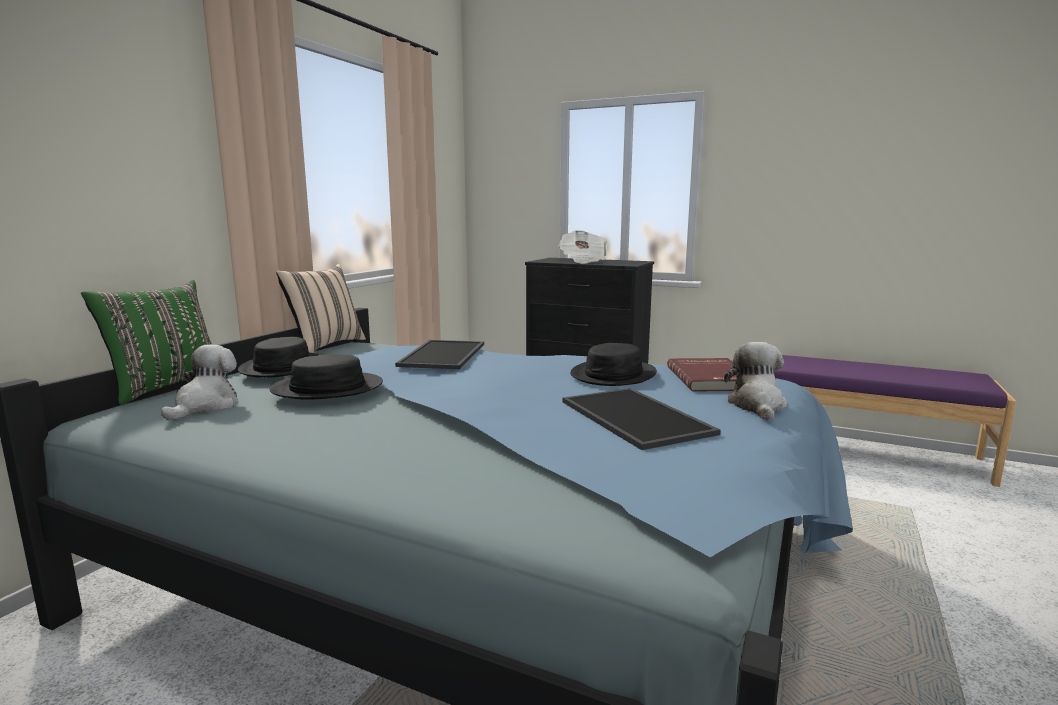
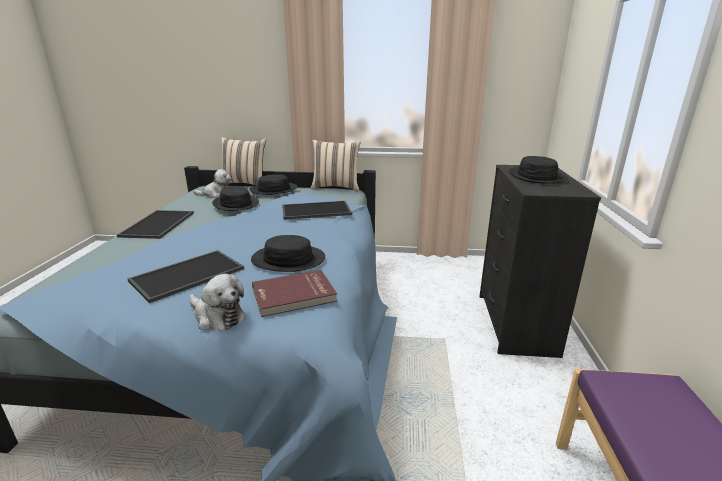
camera: 70 degrees right, 10 degrees up
(165, 388) = (245, 184): green pillow -> beige pillow
(339, 448) = (159, 224): none -> tray
(583, 261) = (536, 176): newspaper -> black hat
(757, 406) = (217, 316): plush toy -> plush toy turned 45 degrees clockwise

